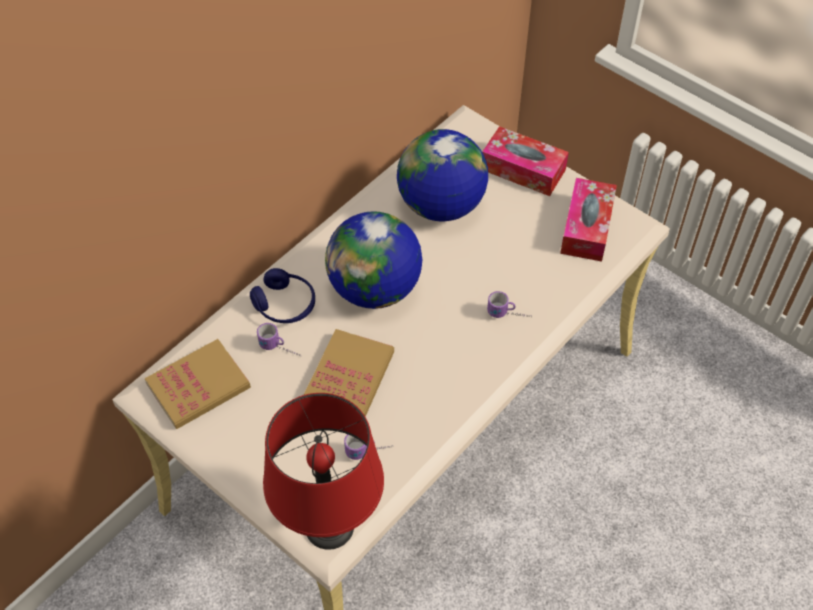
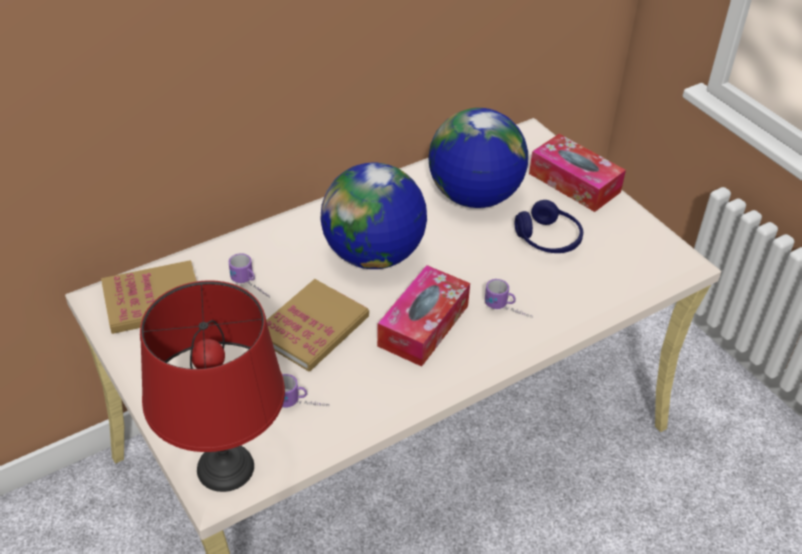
camera: 15 degrees right, 10 degrees down
(285, 305) = (274, 248): blue headphones -> blue headphones (548, 239)
(587, 227) = (625, 248): tissue box -> tissue box (423, 325)

